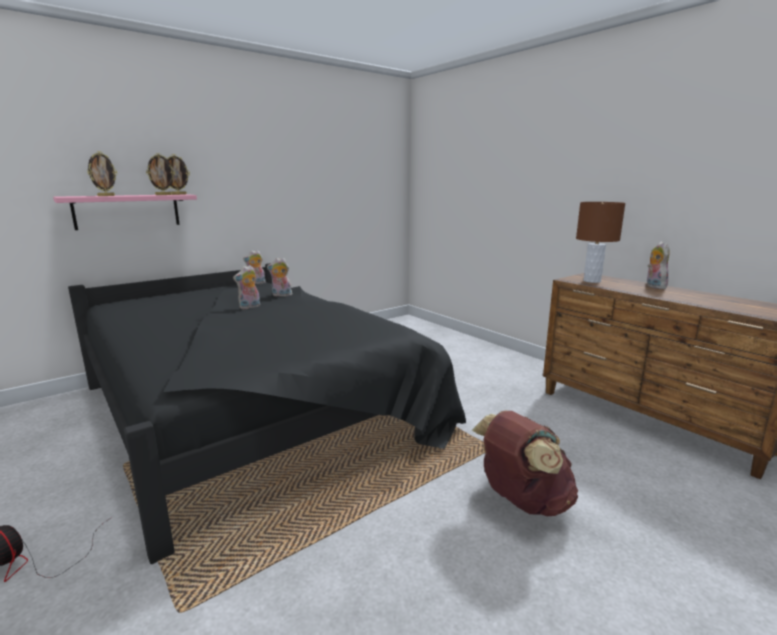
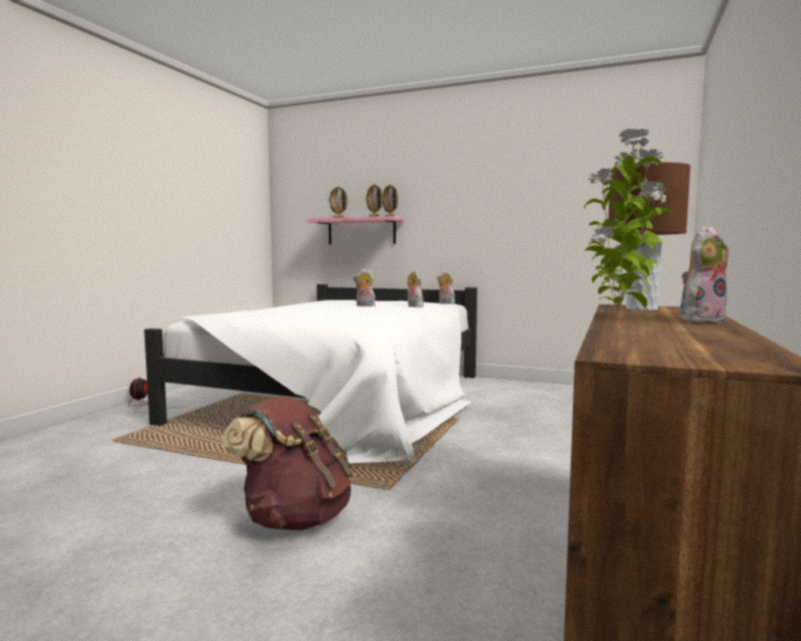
camera: 60 degrees right, 10 degrees down
(256, 410) = (345, 400): black bed -> white bed
(635, 291) = (620, 317): none -> potted plant

